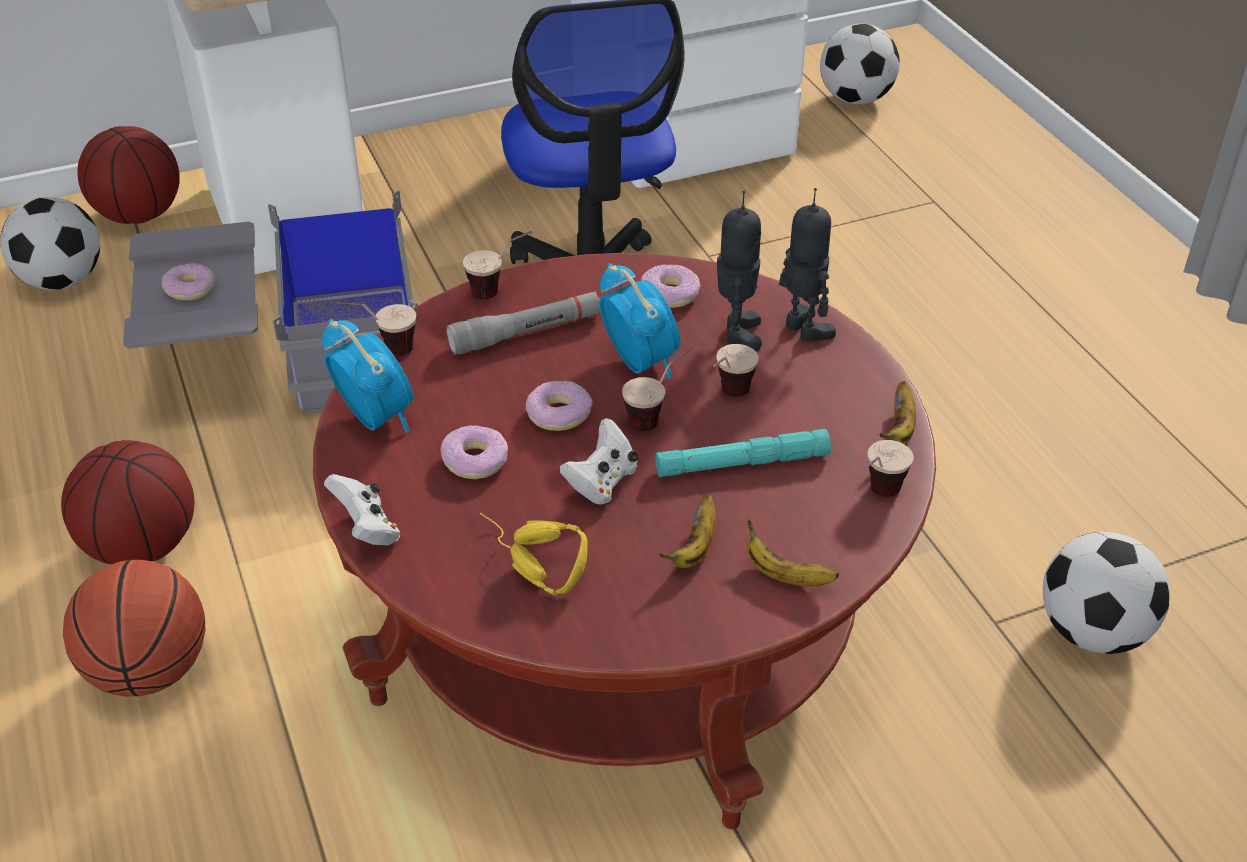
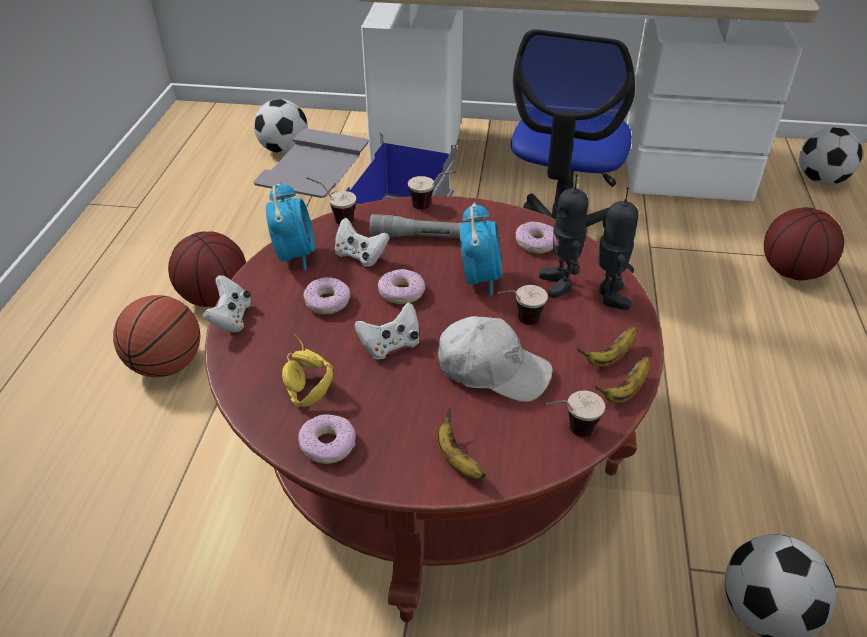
camera: 30 degrees right, 0 degrees up
(139, 215) = (345, 128): basketball -> basketball (792, 271)
(190, 288) = (311, 164): donut -> donut (328, 444)
(464, 387) = (360, 256): none -> white game controller
(657, 416) = (462, 317): cup -> none
(695, 548) = (412, 414): banana -> banana (609, 357)
(737, 334) = (560, 283): toy robot -> toy robot turned 135 degrees clockwise
(742, 463) = (492, 369): turquoise flashlight -> white cap

